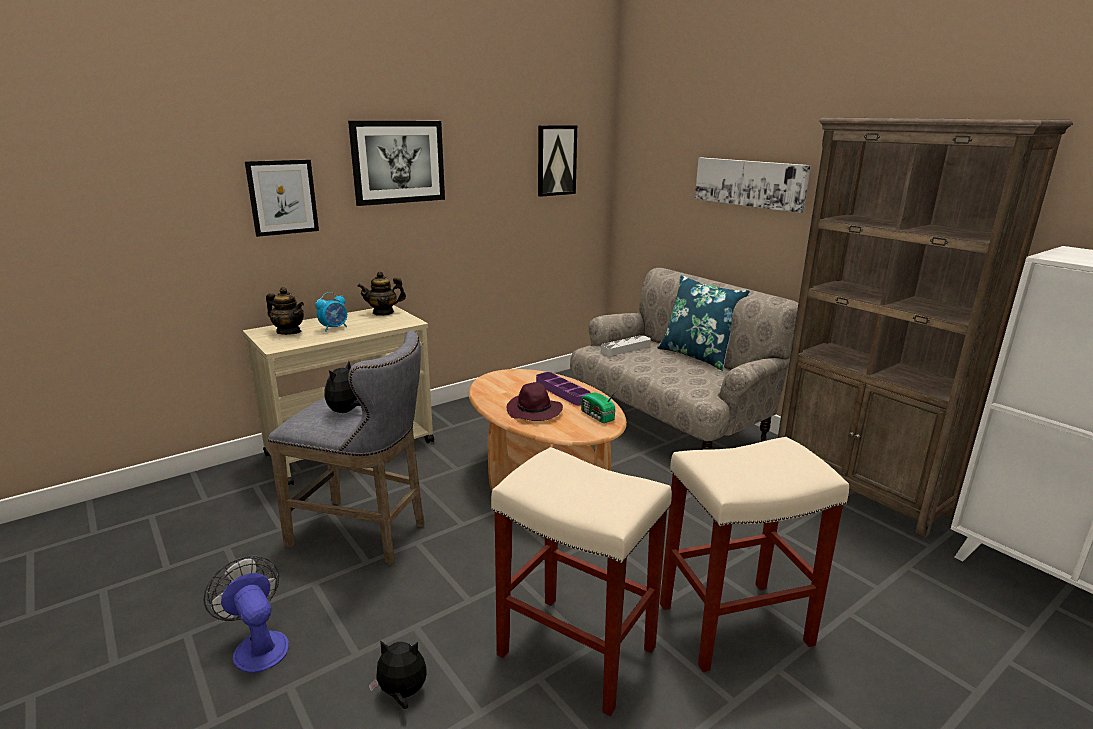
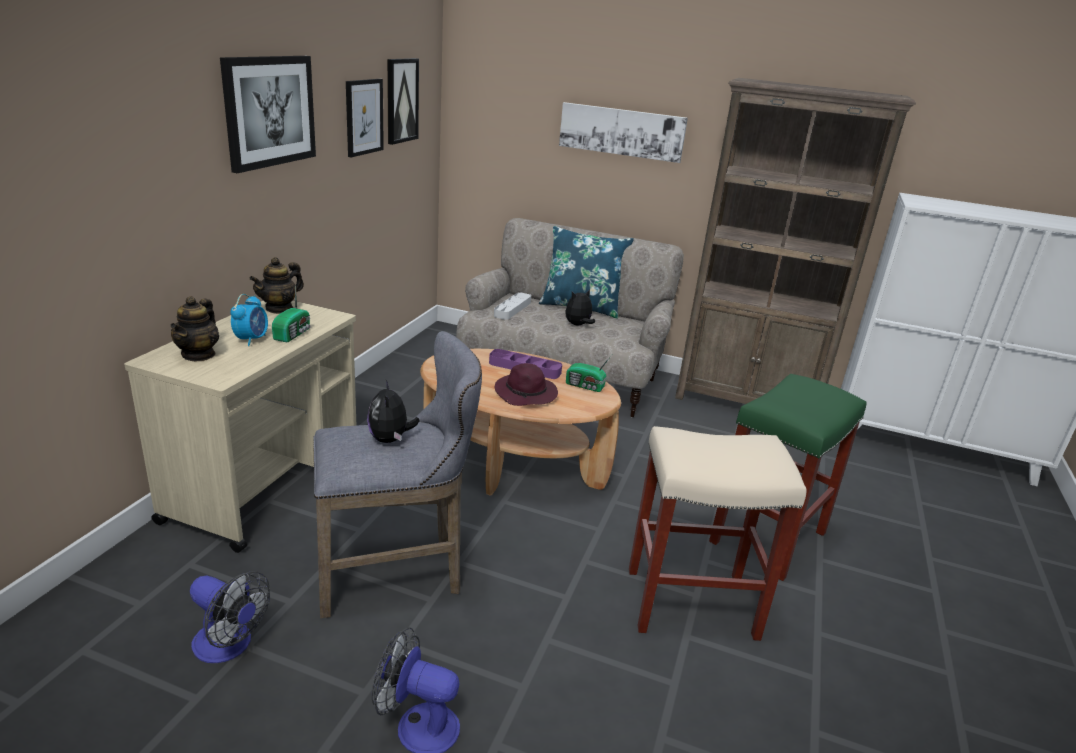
camera: 35 degrees left, 5 degrees up
(217, 543) = (229, 646): none -> fan
(282, 197) = (155, 169): picture -> picture (364, 117)
(289, 332) = (199, 355): teapot -> teapot turned 105 degrees clockwise
(365, 328) = (294, 334): none -> radio
(402, 694) = (601, 699): plush toy -> plush toy (578, 325)
(735, 623) = (768, 536): beige stool -> green stool

